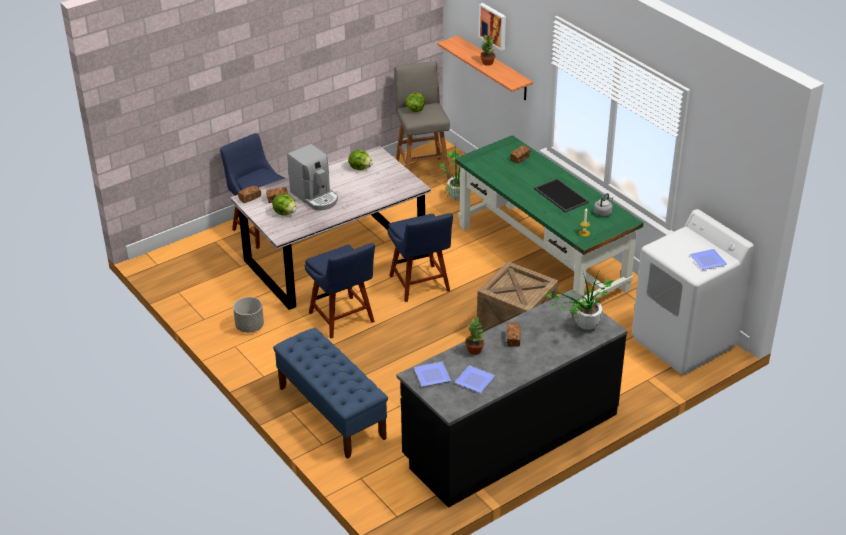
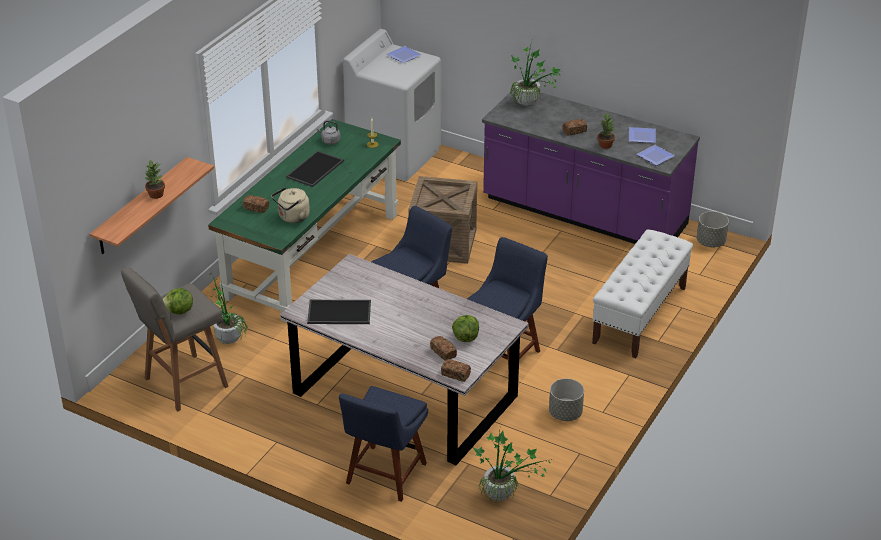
camera: 115 degrees left, 0 degrees up
(197, 273) = (505, 495): none -> potted plant
(315, 197) = (419, 326): coffee machine -> none
(331, 412) = (639, 315): blue bench -> white bench
(360, 168) = (338, 313): lettuce -> tray
(405, 510) = (711, 242): none -> grey planter
(493, 26) = (132, 158): picture -> none
(495, 171) = (292, 217): none -> beige kettle
(510, 436) = (584, 213): black counter -> purple counter

